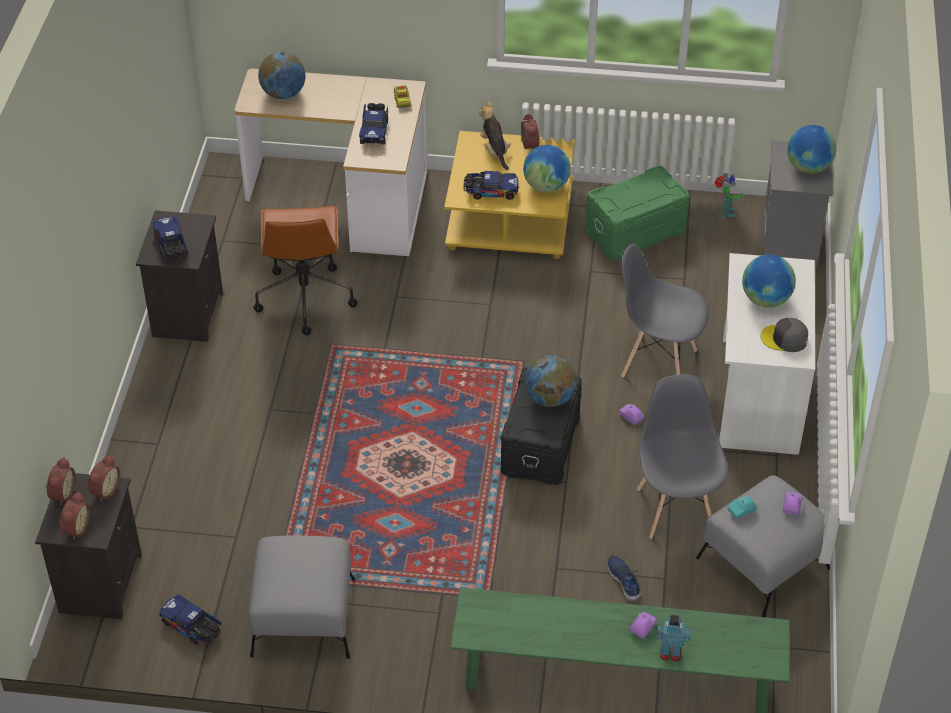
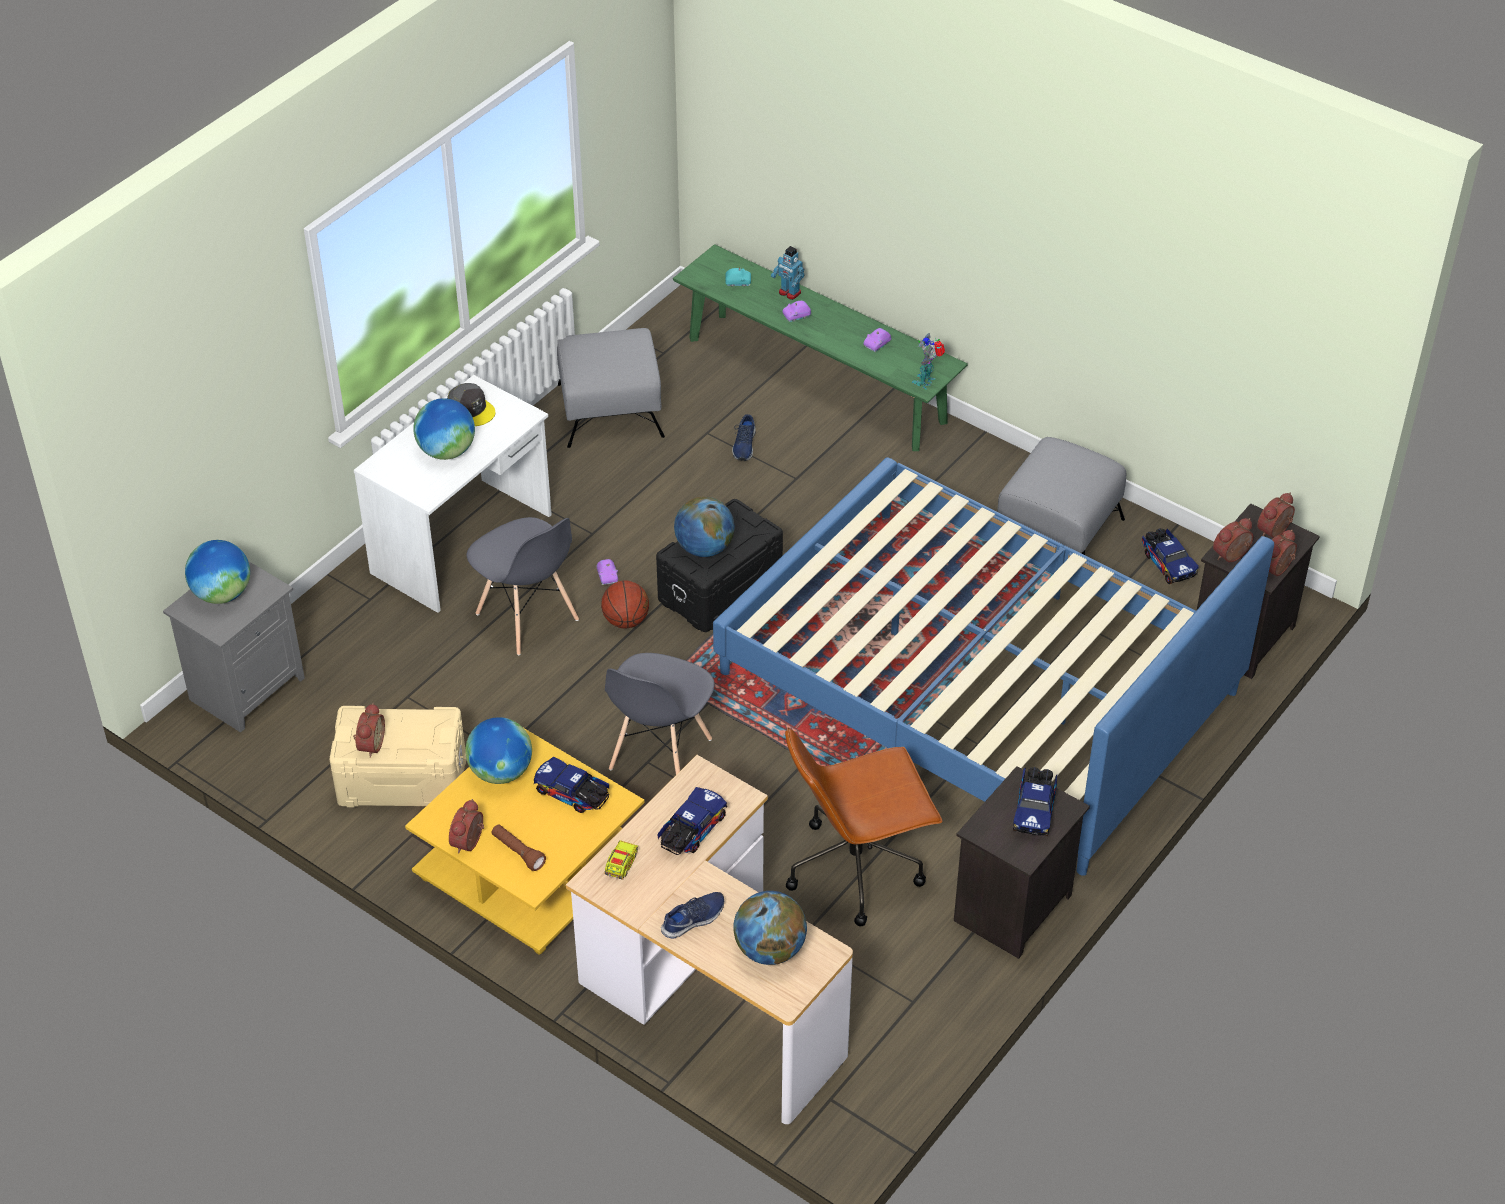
camera: 150 degrees left, 0 degrees up
(295, 453) = (977, 684): none -> blue bed
(304, 297) = (857, 868): brown office chair -> brown office chair turned 135 degrees counterclockwise
(338, 91) = (694, 919): none -> blue shoe
(495, 151) = (518, 852): plush toy -> brown flashlight
(587, 390) = (626, 621): none -> basketball
(635, 232) = (402, 778): green storage box -> beige storage box
(647, 183) = (369, 745): none -> alarm clock
(676, 509) = (644, 480): grey chair -> grey chair (660, 755)
(725, 212) = (275, 757): toy robot -> toy robot (926, 381)
(741, 511) = (629, 365): turquoise toy car -> turquoise toy car (738, 282)
(791, 506) = (583, 352): purple toy car -> purple toy car (877, 344)

